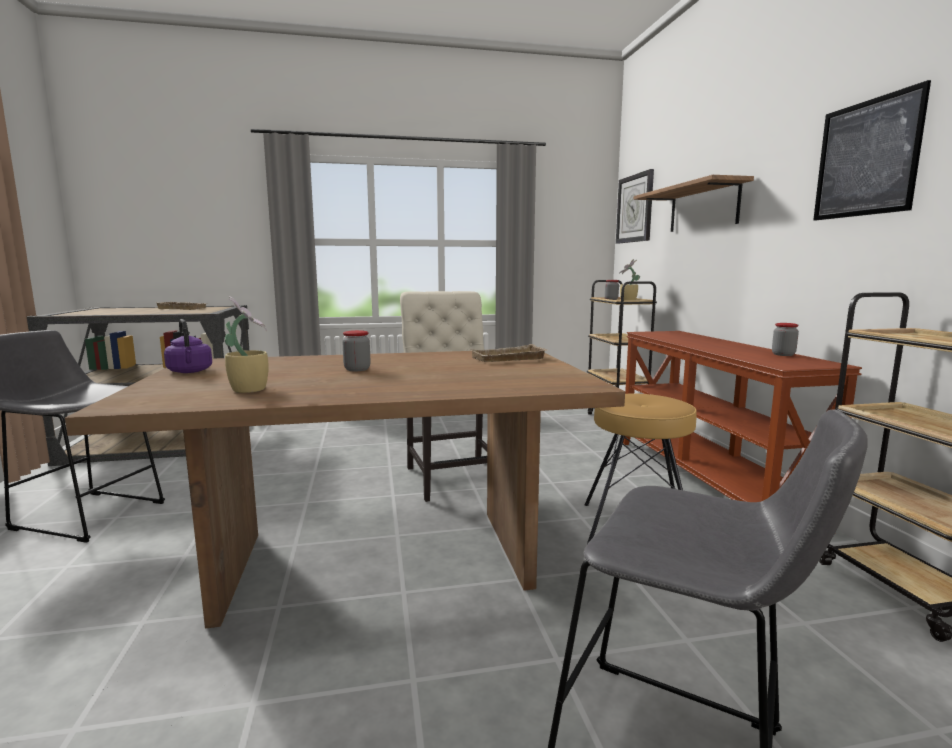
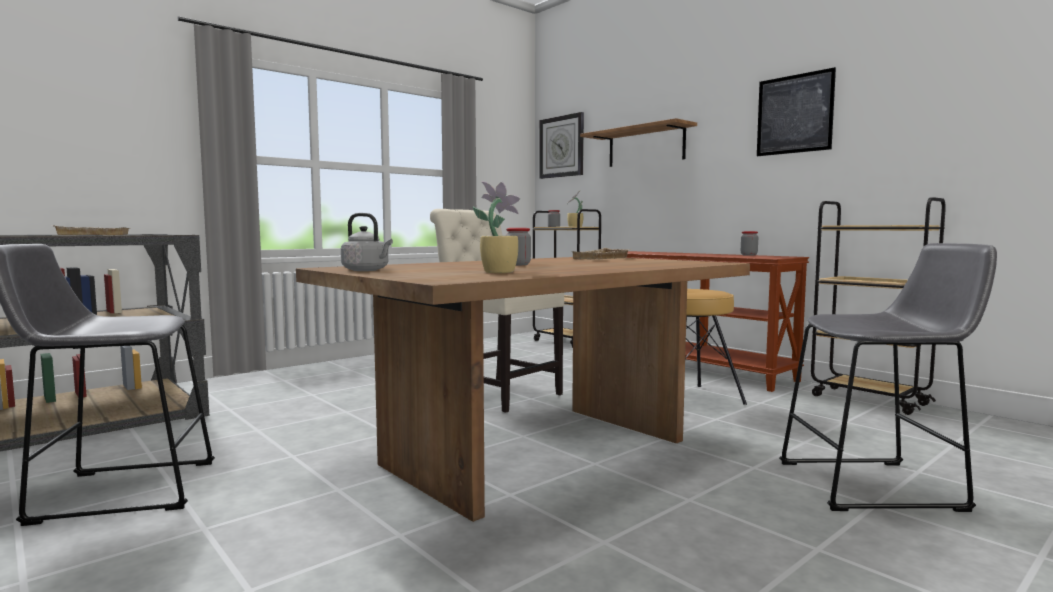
camera: 30 degrees left, 5 degrees down
(190, 371) = (367, 270): purple kettle -> grey kettle

